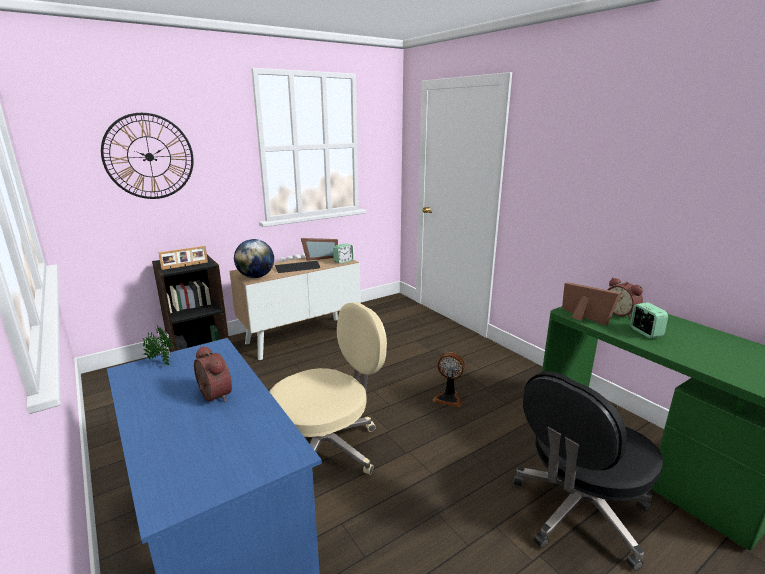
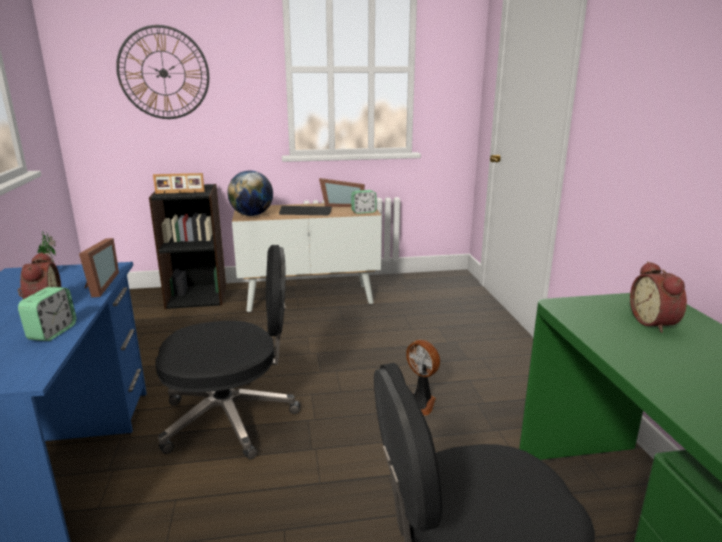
camera: 25 degrees right, 0 degrees up
(327, 448) = (231, 418): beige office chair -> black office chair
(583, 318) = (578, 317): picture frame -> picture frame (97, 286)
(645, 332) = (660, 355): alarm clock -> alarm clock (52, 332)

